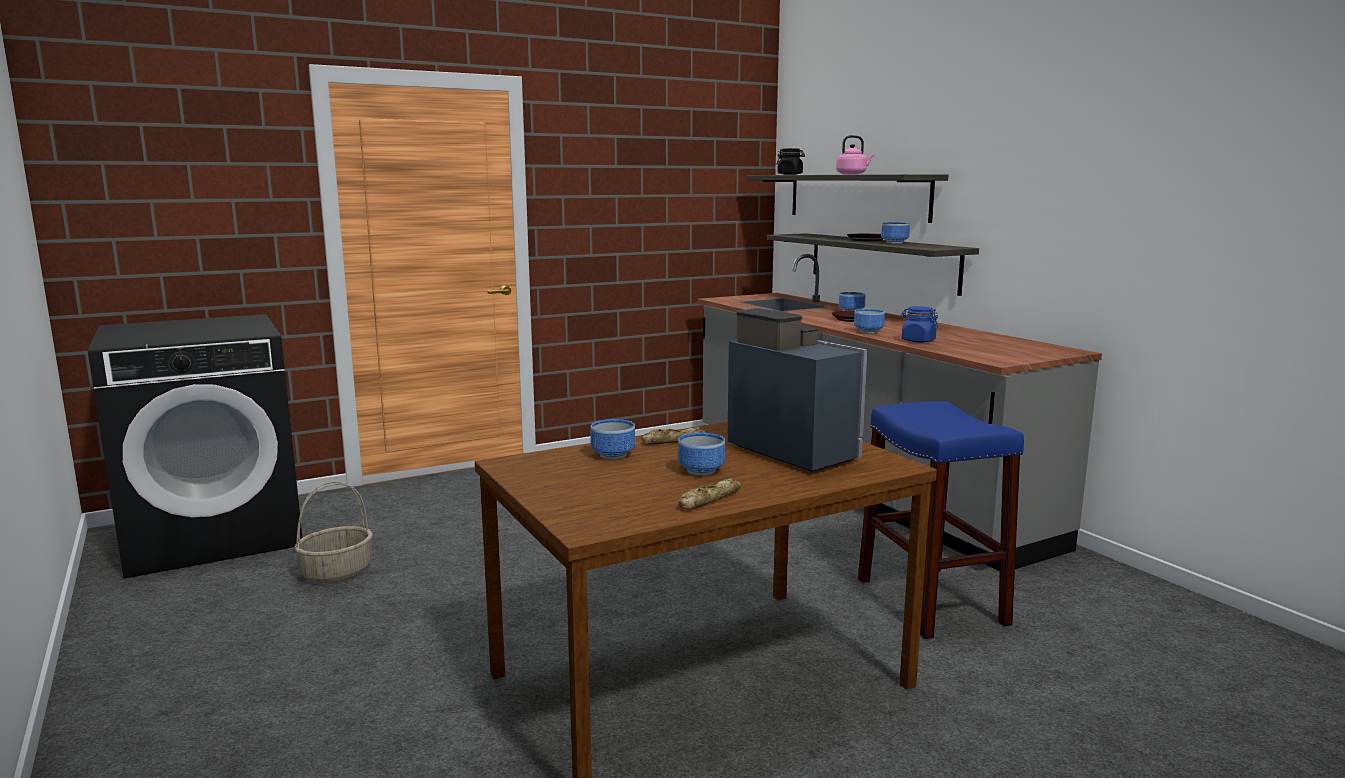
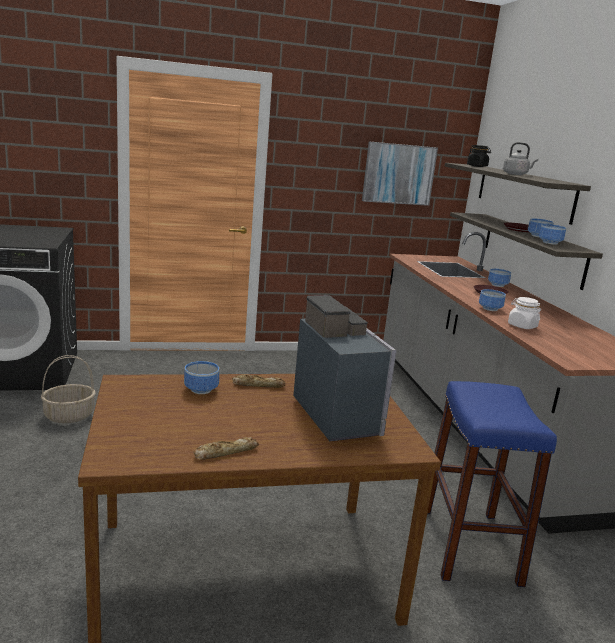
camera: 15 degrees right, 5 degrees up
(691, 195) = (398, 174): none -> picture
(703, 470) = (251, 420): bowl -> bowl (551, 243)
(852, 174) = (516, 174): pink kettle -> grey kettle
(918, 341) = (522, 326): blue jar -> white jar

